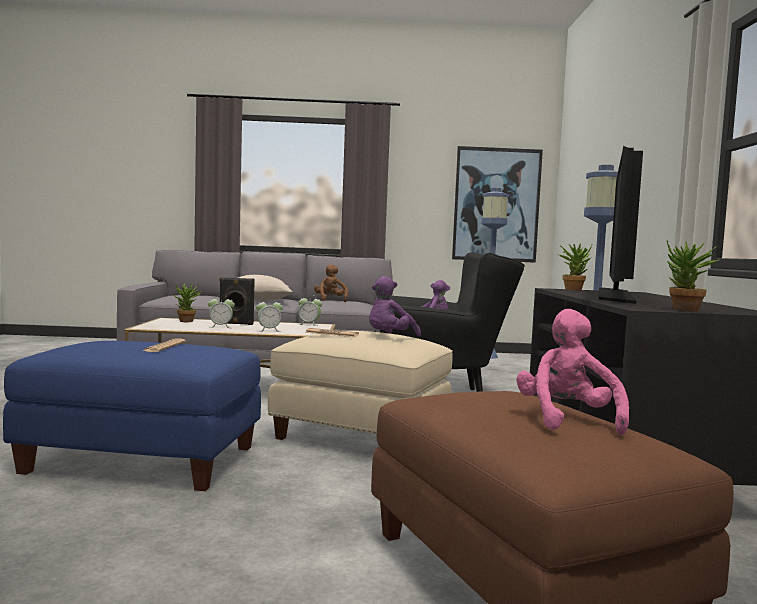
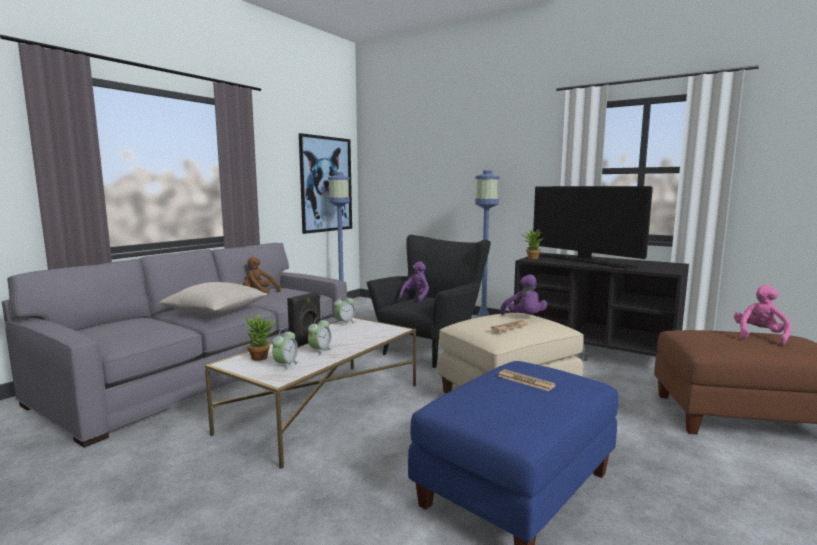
camera: 55 degrees left, 5 degrees up
(269, 330) = (365, 339): alarm clock -> alarm clock (286, 365)
(567, 419) = (759, 336): pink plush toy -> pink plush toy turned 90 degrees clockwise
(684, 310) = (672, 269): potted plant -> none

